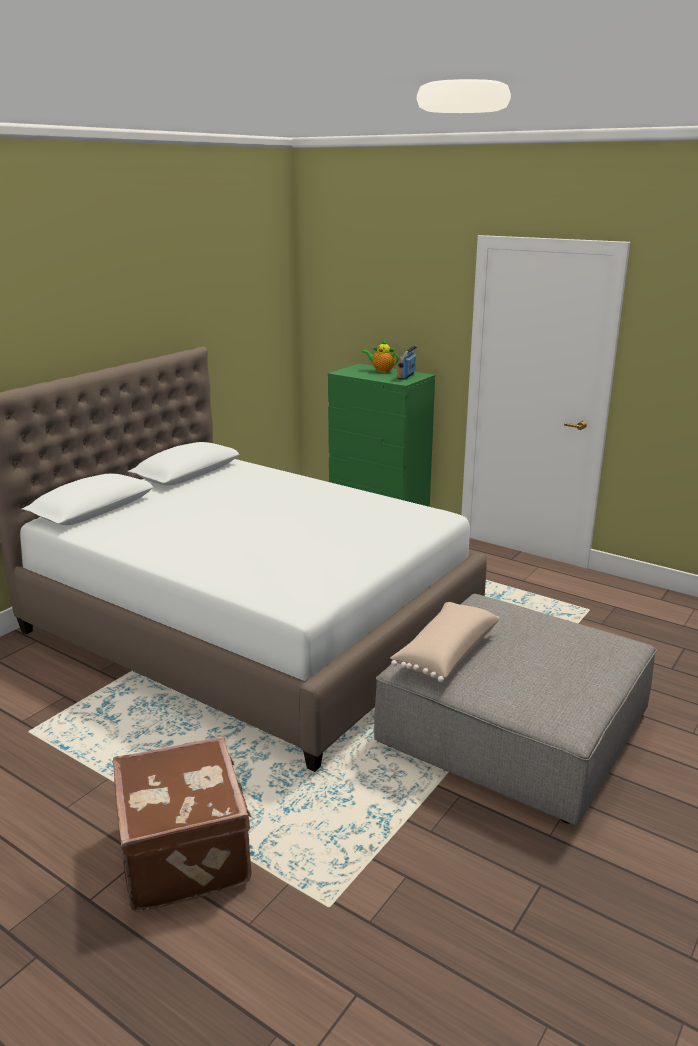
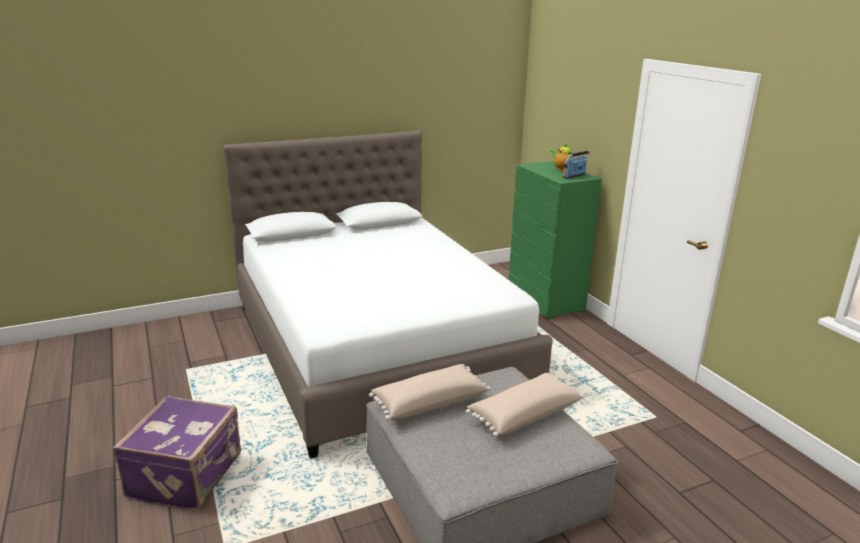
camera: 30 degrees right, 0 degrees up
(187, 852) = (188, 476): brown suitcase -> purple suitcase
(542, 634) = (523, 415): none -> beige pillow

